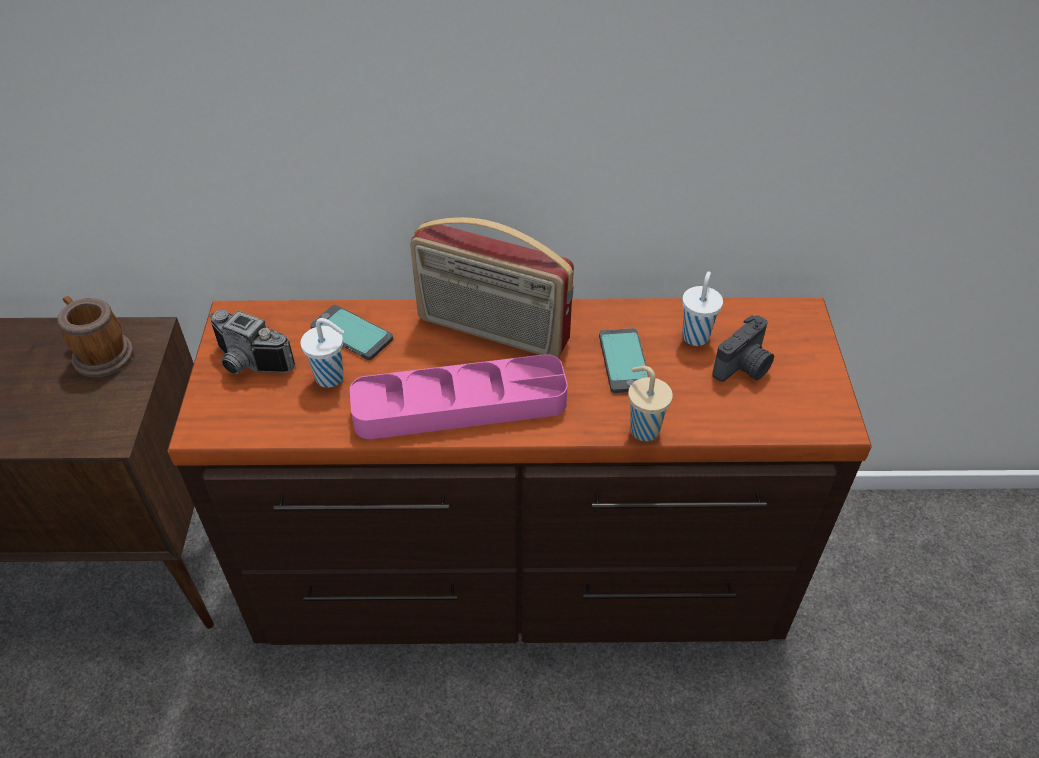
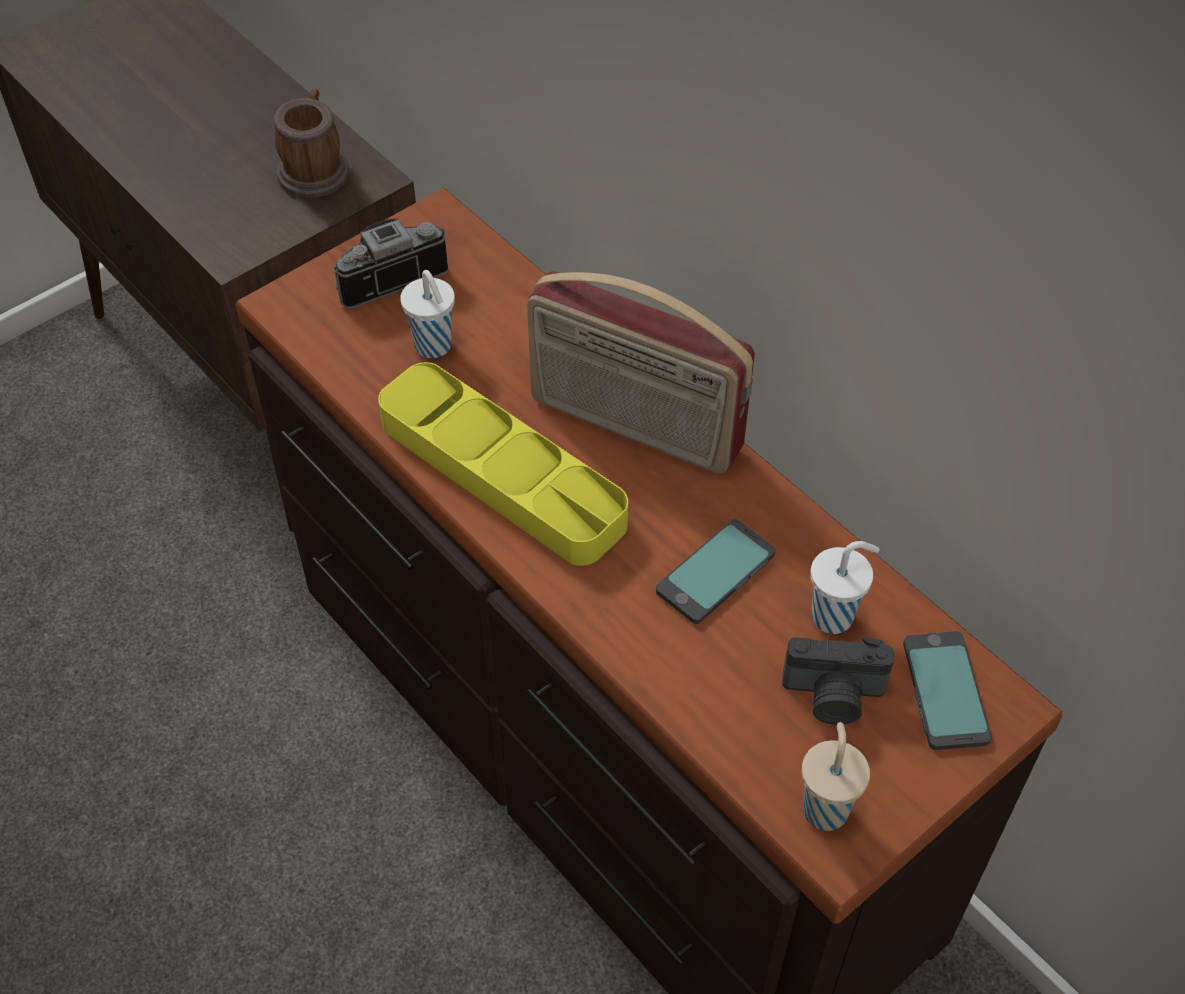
camera: 50 degrees right, 5 degrees up
(248, 364) = (388, 275): camera -> camera turned 75 degrees clockwise
(351, 334) = (508, 318): phone -> phone (944, 691)
(460, 405) = (501, 472): pink tray -> yellow tray
(491, 332) = (634, 426): radio -> radio turned 45 degrees counterclockwise
(643, 429) = (629, 655): beige cup -> beige cup (825, 807)

